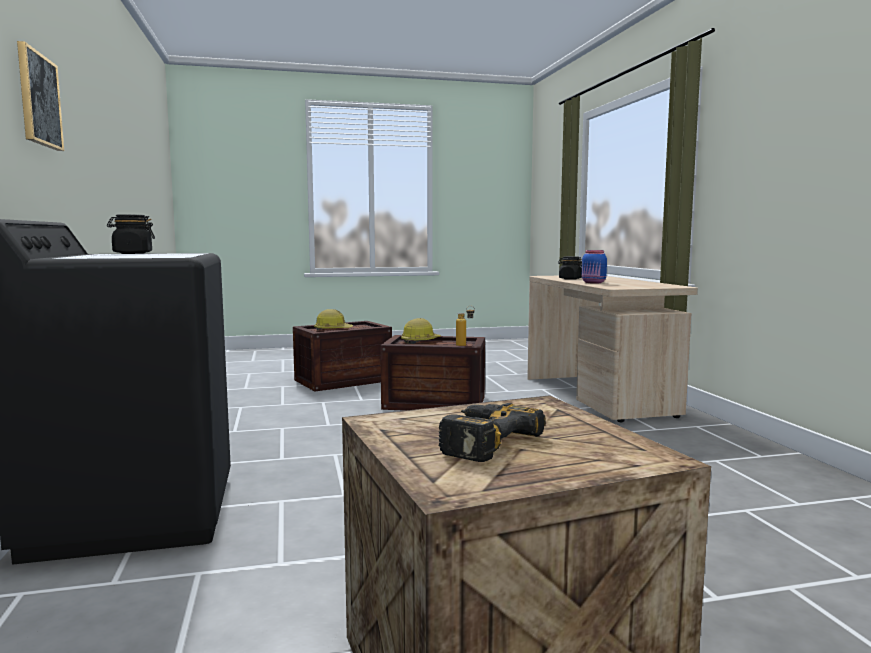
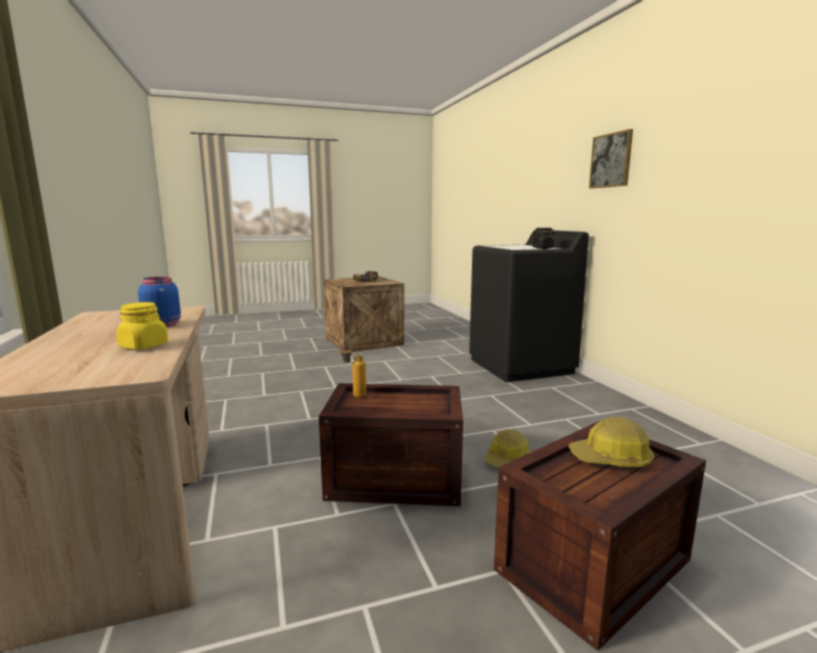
camera: 175 degrees right, 5 degrees up
(420, 341) = (416, 409): hard hat -> hard hat (507, 459)
(570, 279) = (144, 346): black jar -> yellow jar

